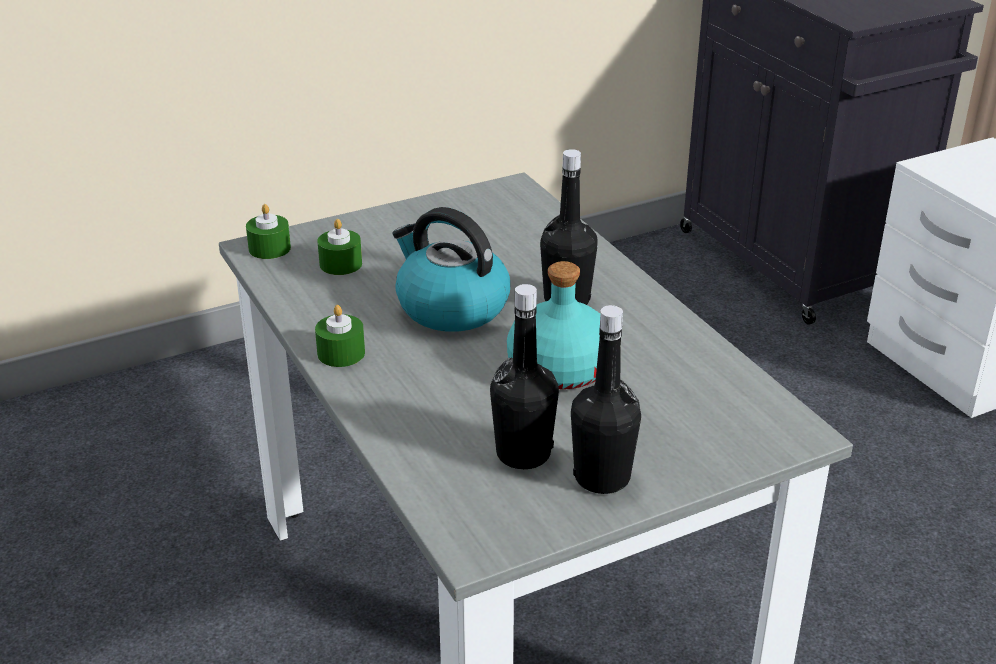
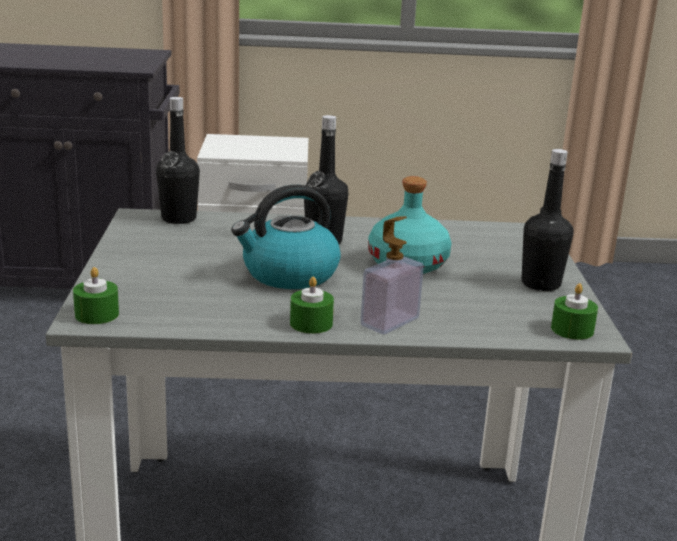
camera: 65 degrees left, 10 degrees down
(340, 264) = (168, 294): green candle -> green candle (572, 330)
(386, 396) = (390, 322): none -> soap dispenser
(523, 454) = (499, 298): black bottle -> black bottle (179, 218)

